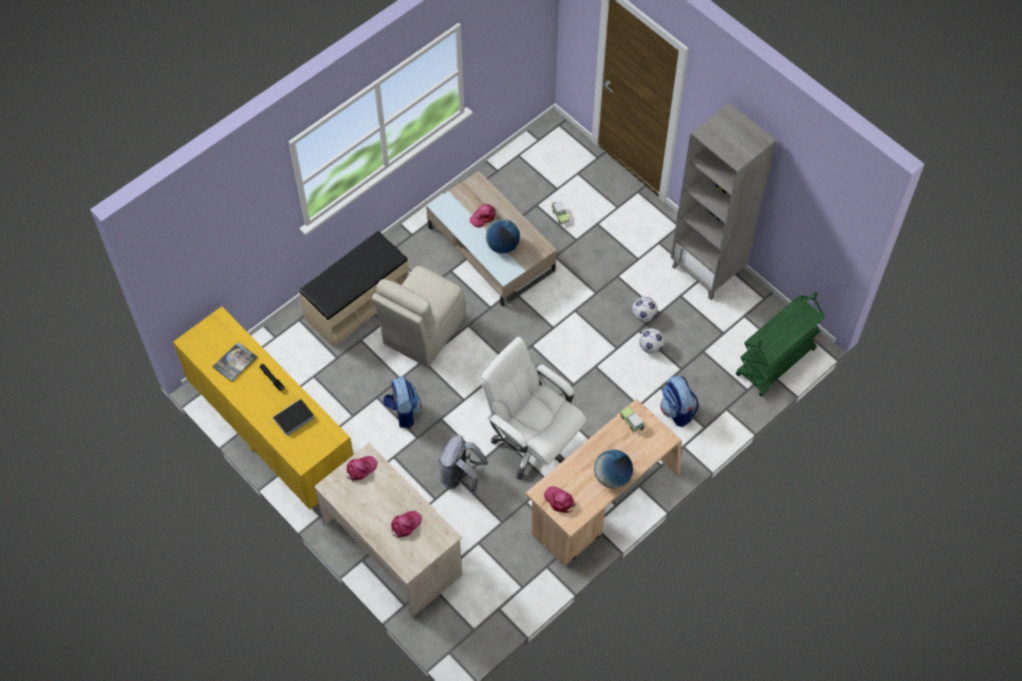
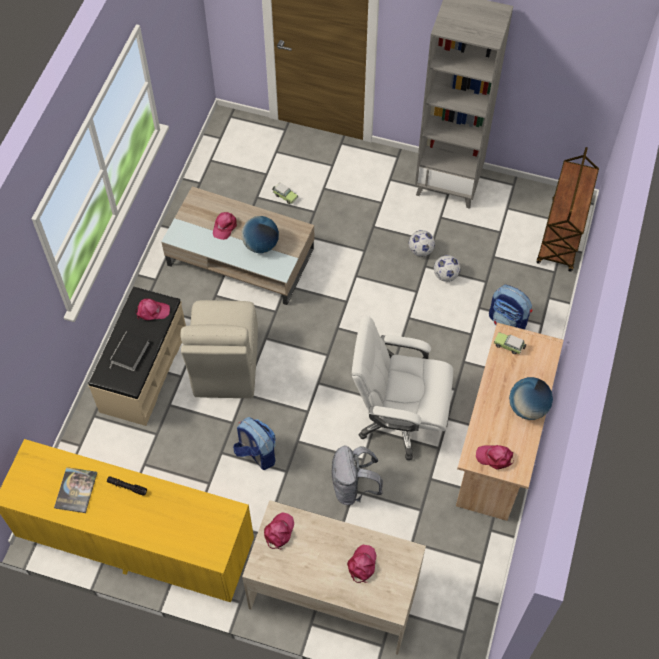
camera: 30 degrees left, 0 degrees up
(293, 419) = (177, 518): book -> book (130, 353)
(379, 257) = (152, 311): none -> pink cap
(775, 363) = (562, 236): green cart -> brown cart

